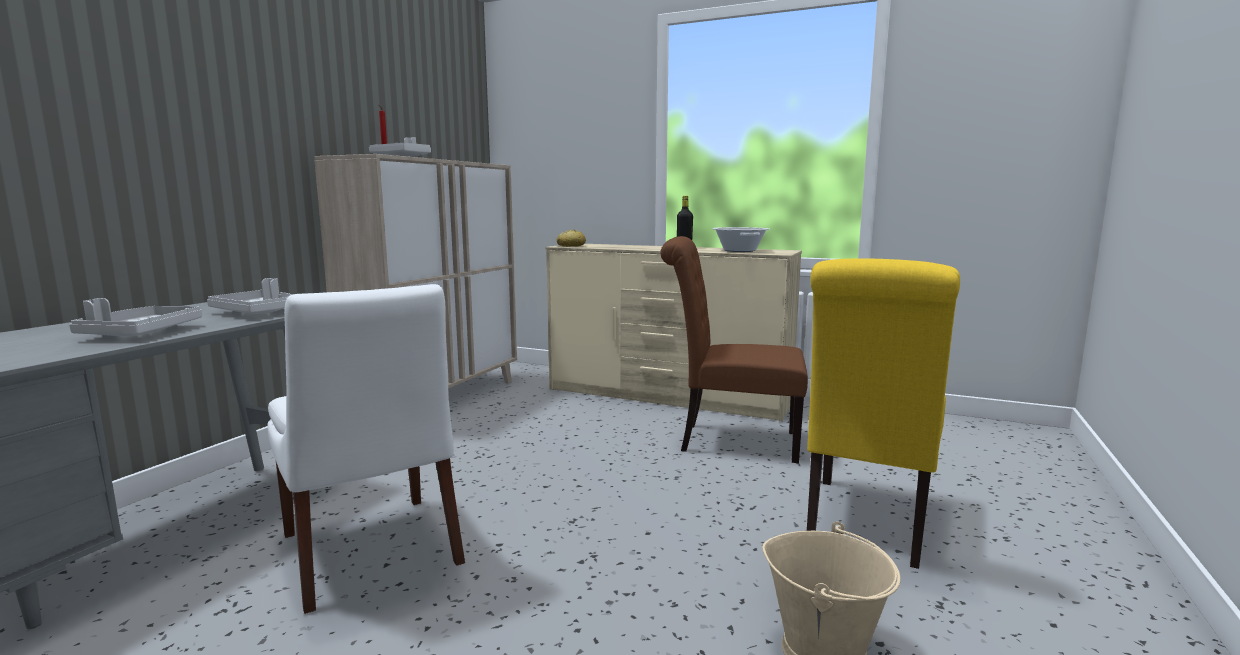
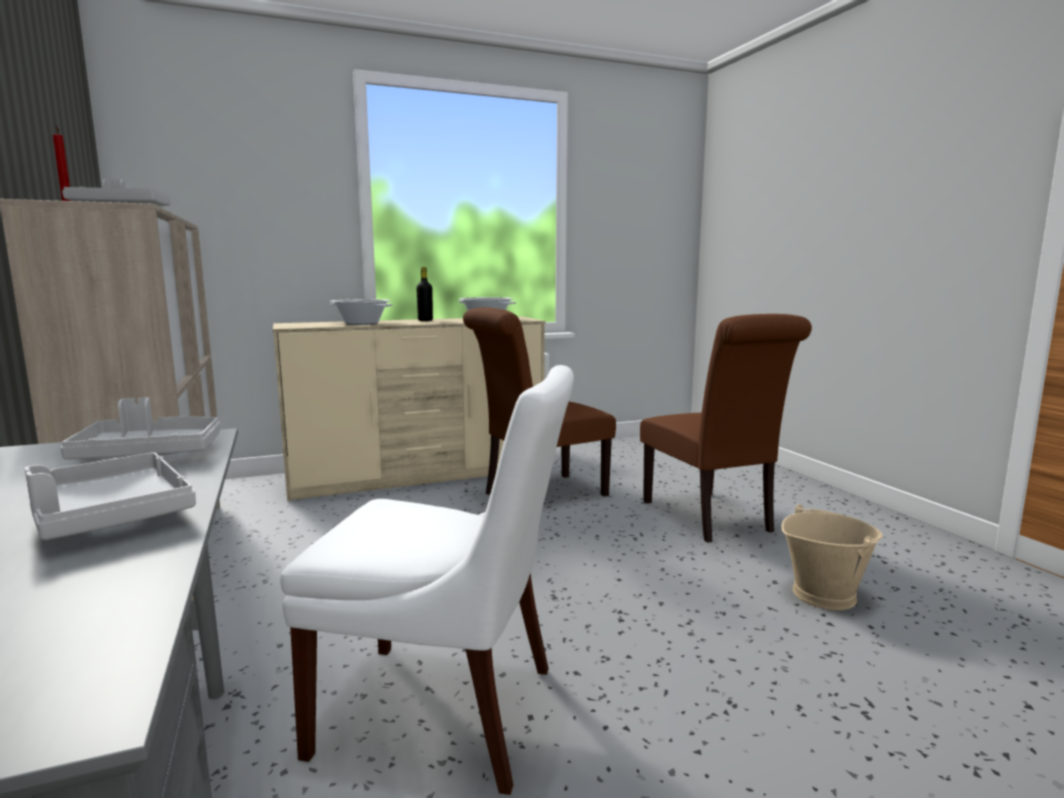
camera: 45 degrees left, 0 degrees up
(570, 246) = (296, 326): bread -> none
(622, 247) = (362, 323): none -> cooking pot
(866, 524) = (711, 518): yellow chair -> brown chair

